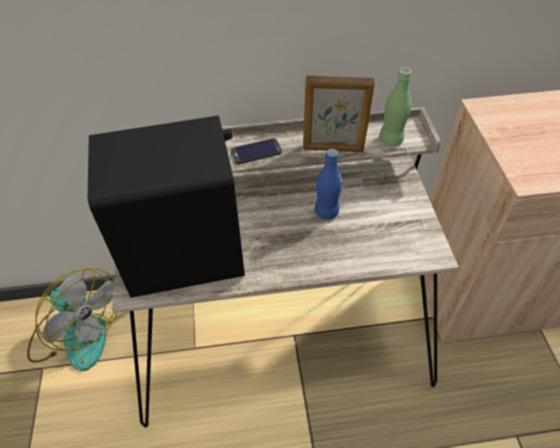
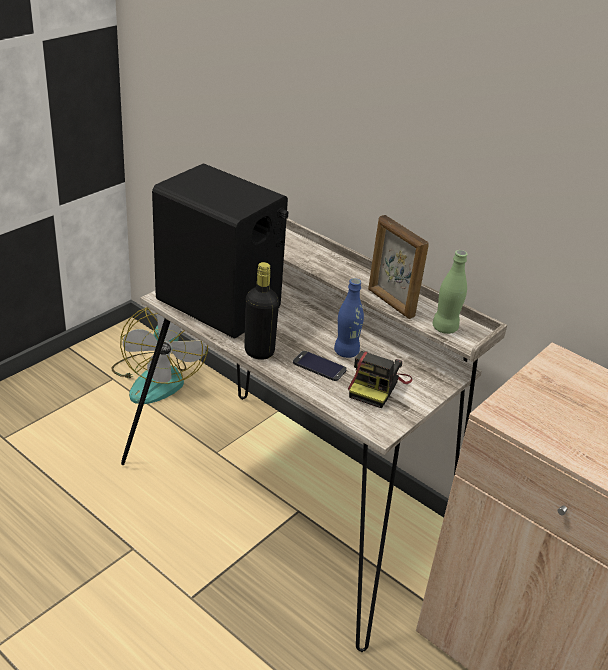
camera: 45 degrees right, 15 degrees down
(256, 151) = (334, 269): phone -> phone (319, 366)
(277, 269) = (259, 352): none -> black bottle
(382, 221) = (377, 386): none -> camera

